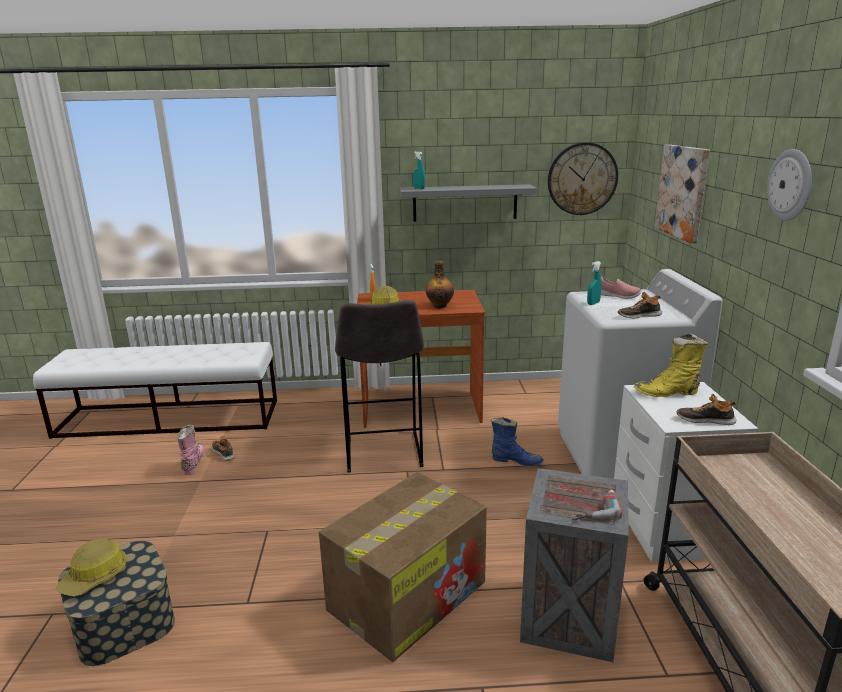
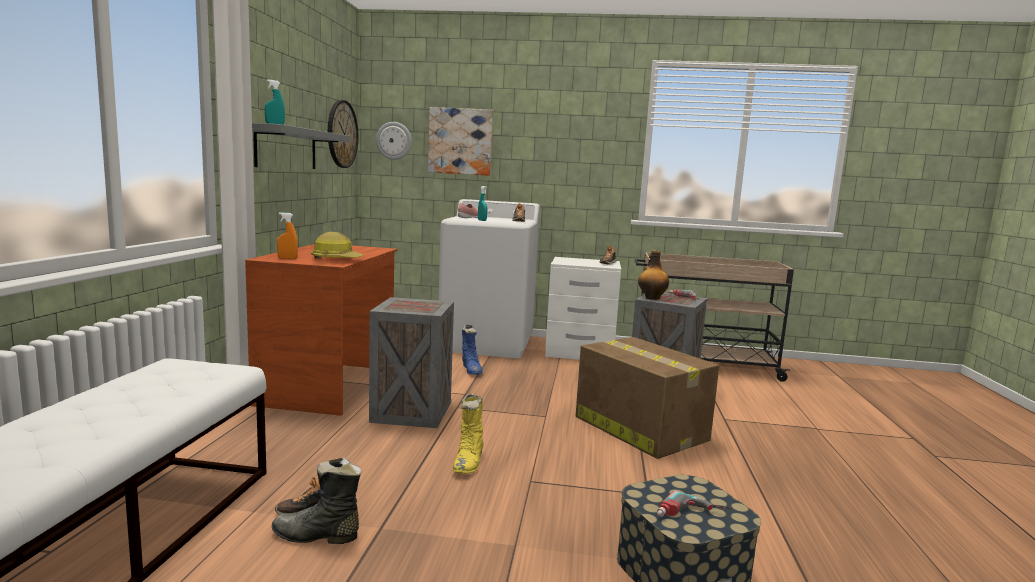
camera: 80 degrees left, 10 degrees down
(95, 576) = (692, 516): hard hat -> power drill
(193, 463) = (317, 536): pink boot -> black boot
(383, 453) = (412, 412): grey stool -> crate
(440, 306) = (357, 251): bottle -> bottle (651, 298)
(515, 461) = (471, 370): blue boot -> blue boot turned 135 degrees clockwise
(667, 393) = (568, 261): yellow boot -> yellow boot (469, 462)
(790, 185) = (586, 127): wall clock -> wall clock (394, 140)

